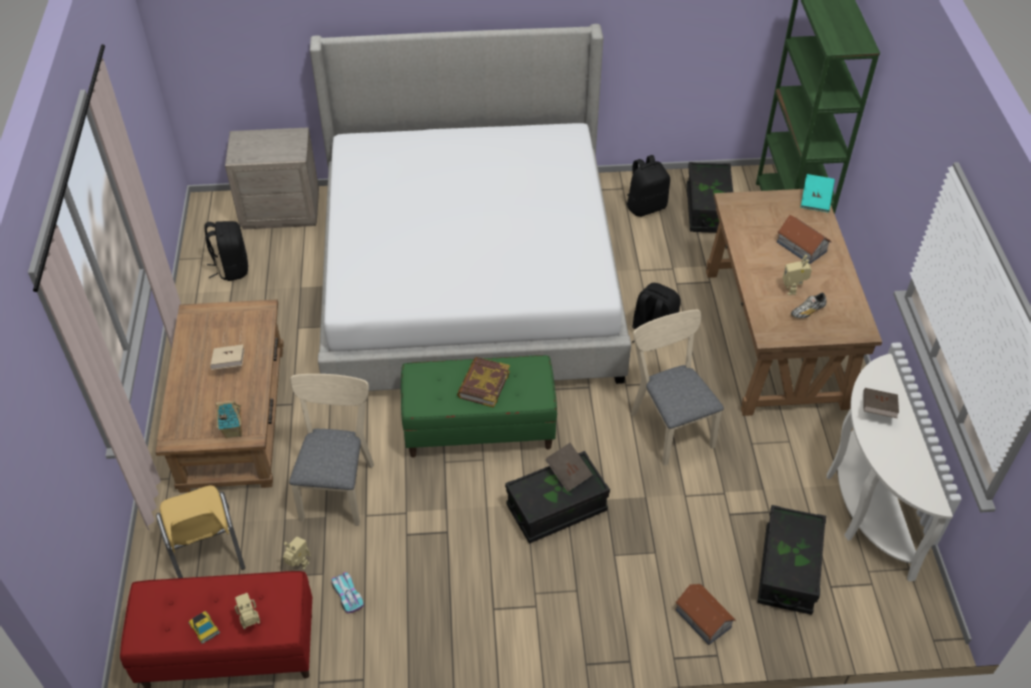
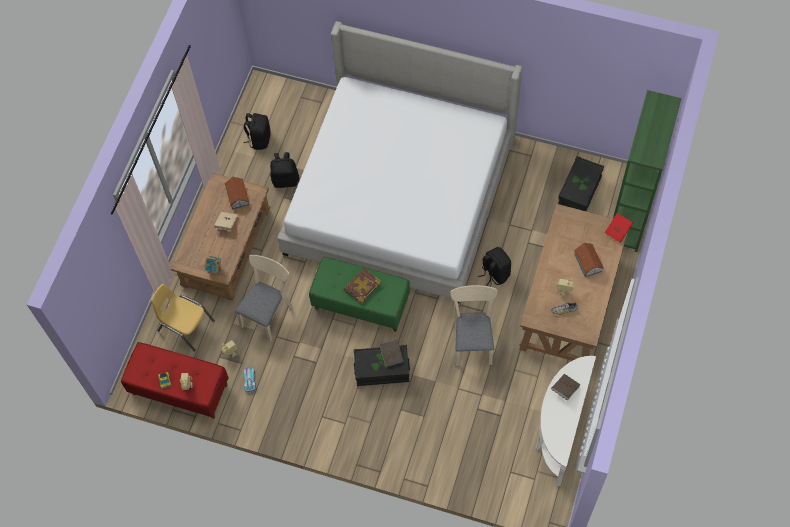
camera: 25 degrees right, 15 degrees up
(205, 548) = (185, 326): yellow chair -> yellow chair turned 120 degrees clockwise
(281, 210) = (304, 103): beige nightstand -> none
(646, 206) = (539, 175): black backpack -> black backpack (285, 179)
(703, 617) = (431, 463): toy house -> toy house (238, 196)
(787, 570) = (492, 453): black storage box -> none
(816, 200) = (618, 230): turquoise book -> red book

